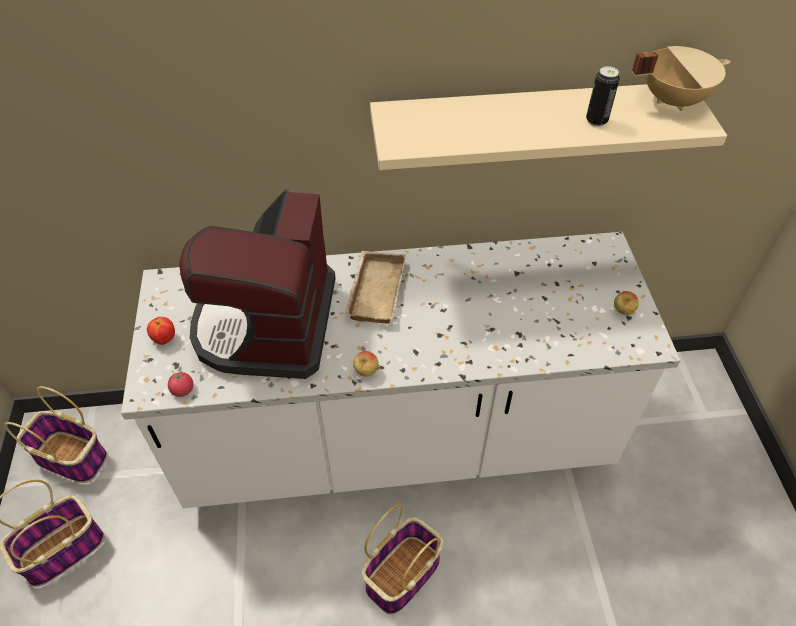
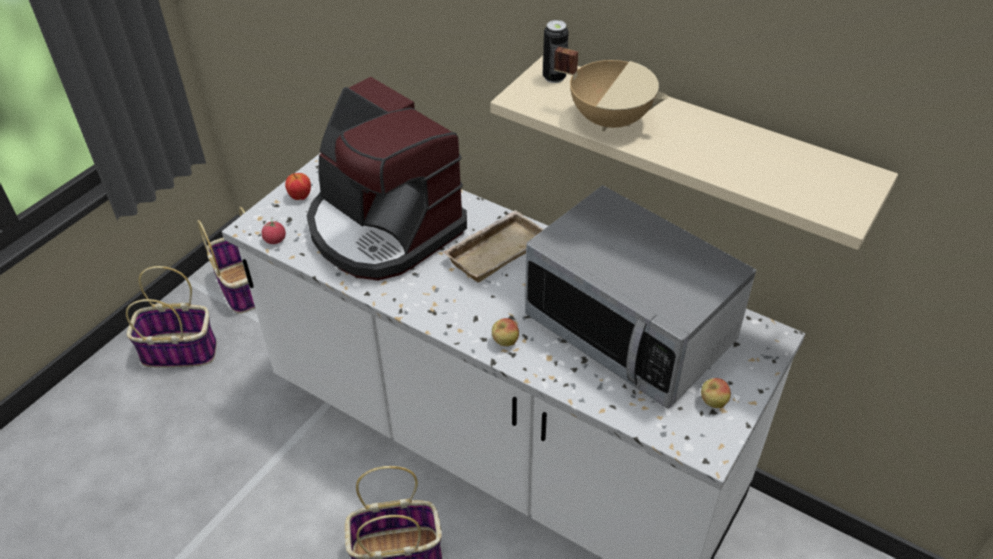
camera: 40 degrees right, 5 degrees down
(268, 324) = (383, 228): coffee machine -> coffee machine turned 90 degrees counterclockwise
(366, 372) = (418, 309): apple -> apple (505, 342)
(525, 293) = (630, 330): none -> microwave
(596, 121) = (733, 161): can -> can (554, 77)
(672, 100) = (846, 180): beige cooking pot -> beige cooking pot (610, 119)

